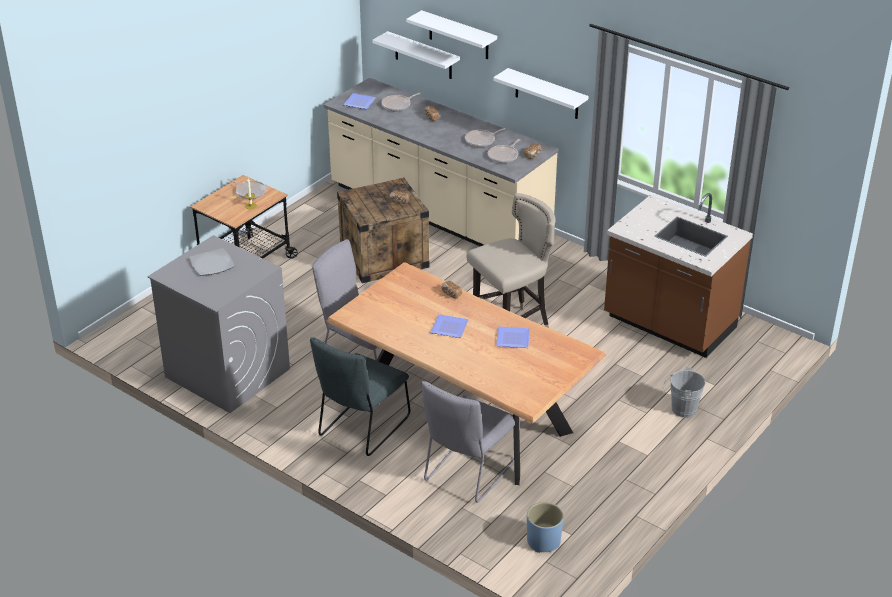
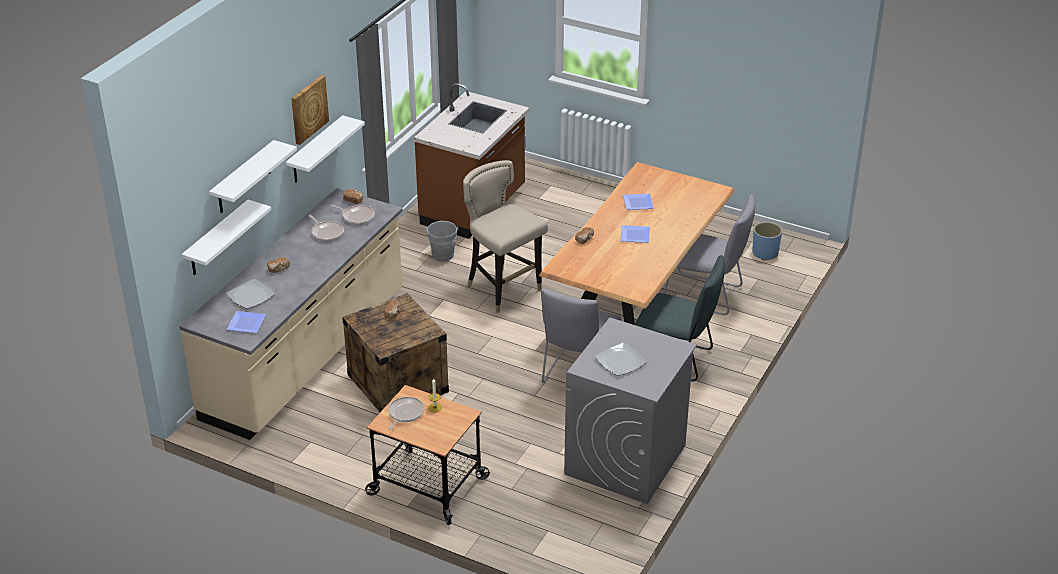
camera: 100 degrees left, 0 degrees up
(397, 105) = (251, 295): frying pan -> plate
(544, 49) = (308, 109): none -> picture
(681, 409) = (586, 199): grey bucket -> grey bucket (442, 257)

